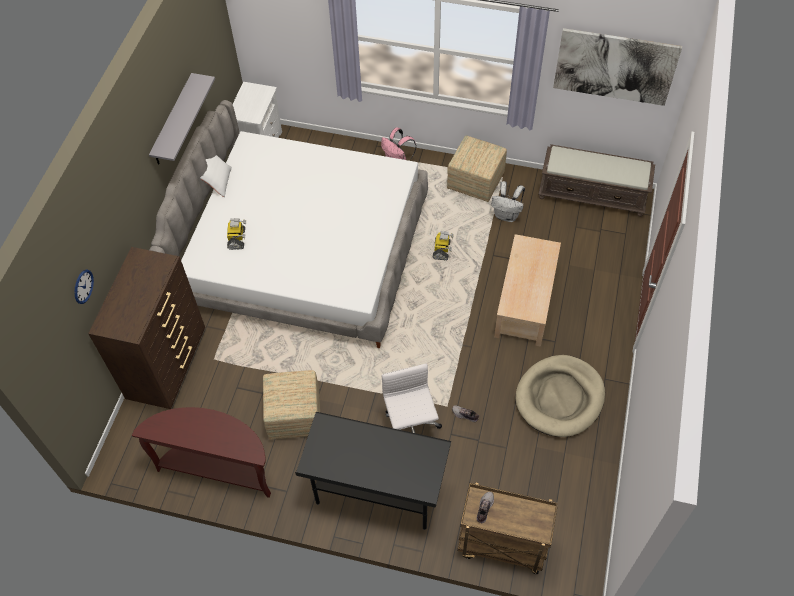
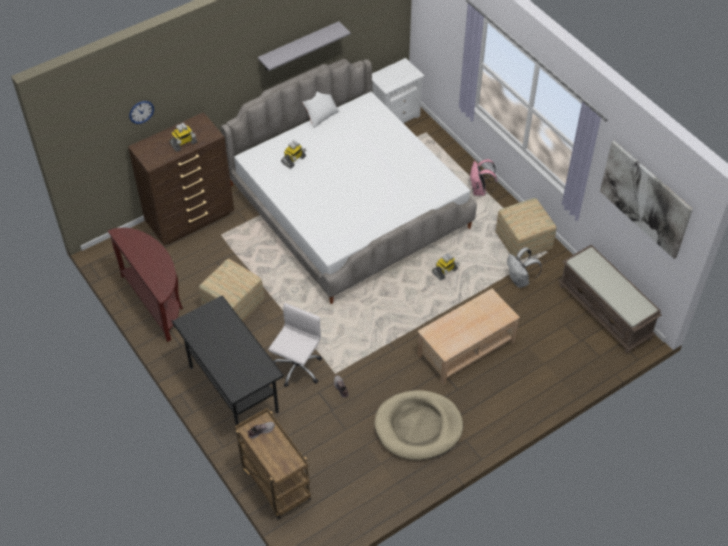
camera: 40 degrees right, 5 degrees down
(146, 291) = (183, 144): none -> toy robot

